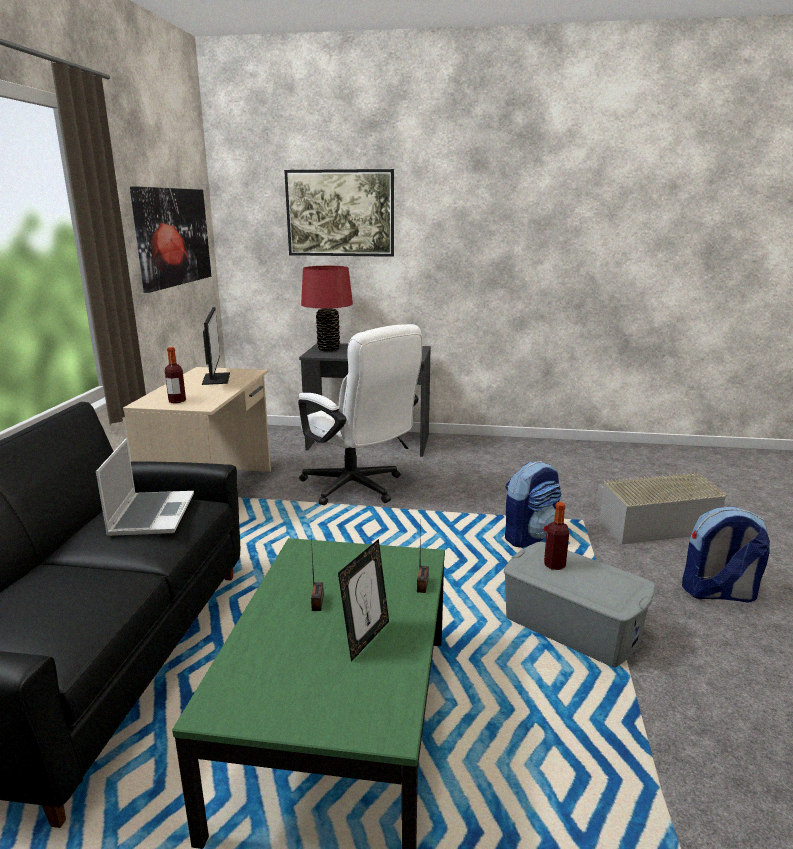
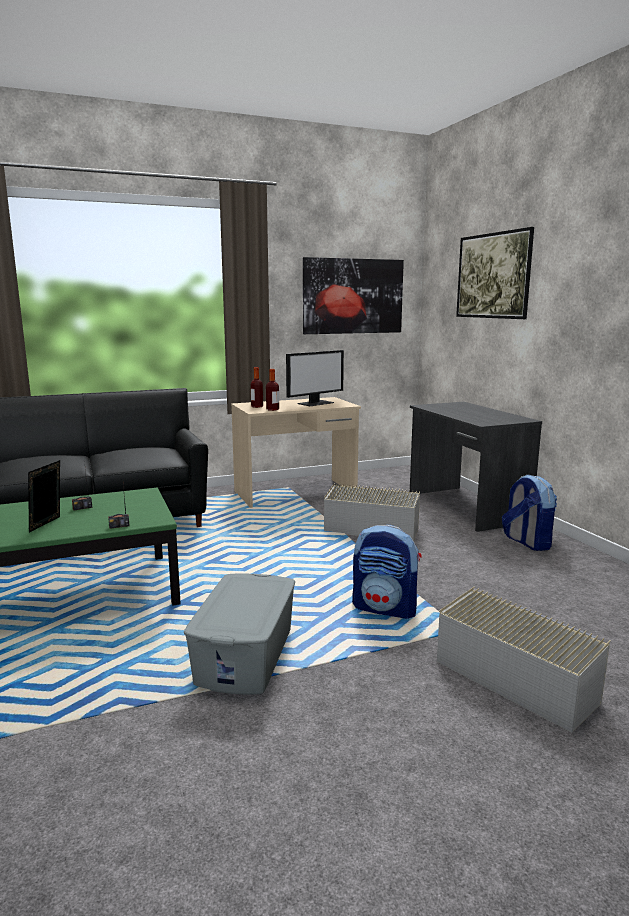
camera: 60 degrees right, 5 degrees down
(151, 514) = (141, 453): laptop -> none
(328, 349) = (450, 405): red table lamp -> none
(358, 489) = (371, 526): white office chair -> grey storage box
(366, 638) = (48, 524): picture frame -> picture frame turned 105 degrees clockwise
(554, 565) = (254, 590): bottle -> bottle (272, 409)
(718, 593) = (394, 741): backpack -> backpack (526, 542)

